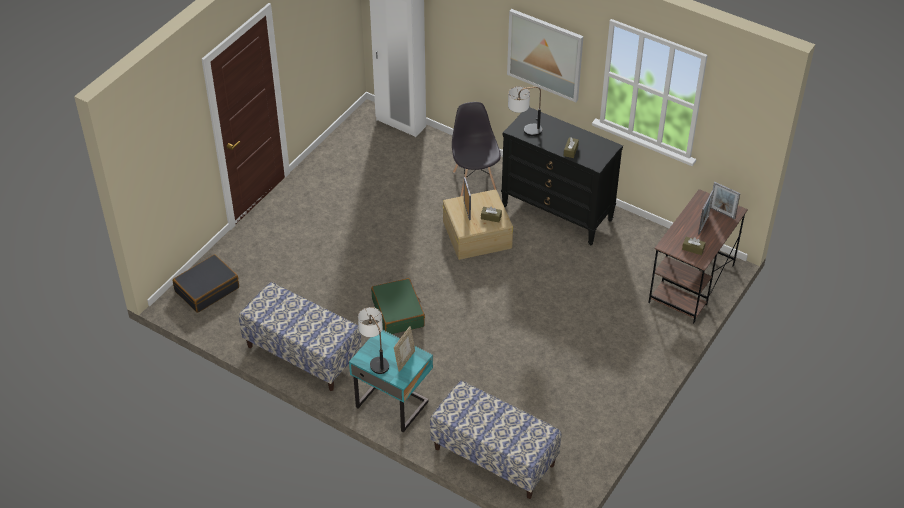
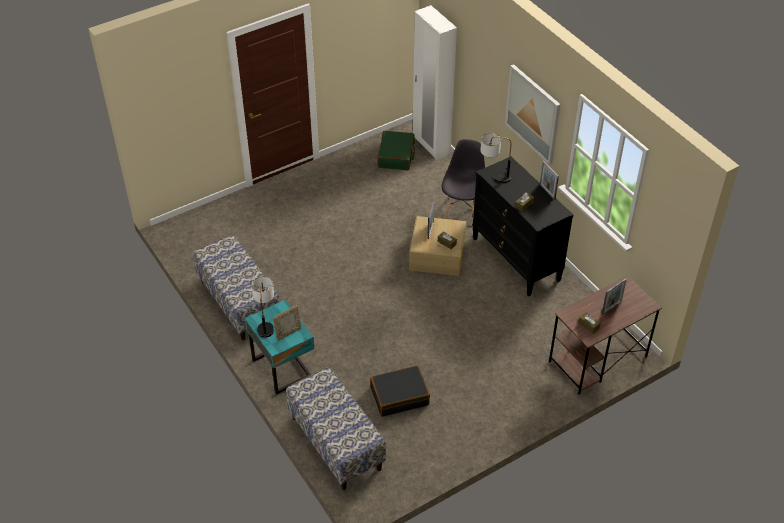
camera: 25 degrees right, 0 degrees up
(207, 289) = (200, 227): black suitcase -> black suitcase (399, 396)
(398, 313) = (333, 296): green suitcase -> green suitcase (396, 156)
(722, 213) = (635, 303): picture frame -> picture frame (547, 192)

